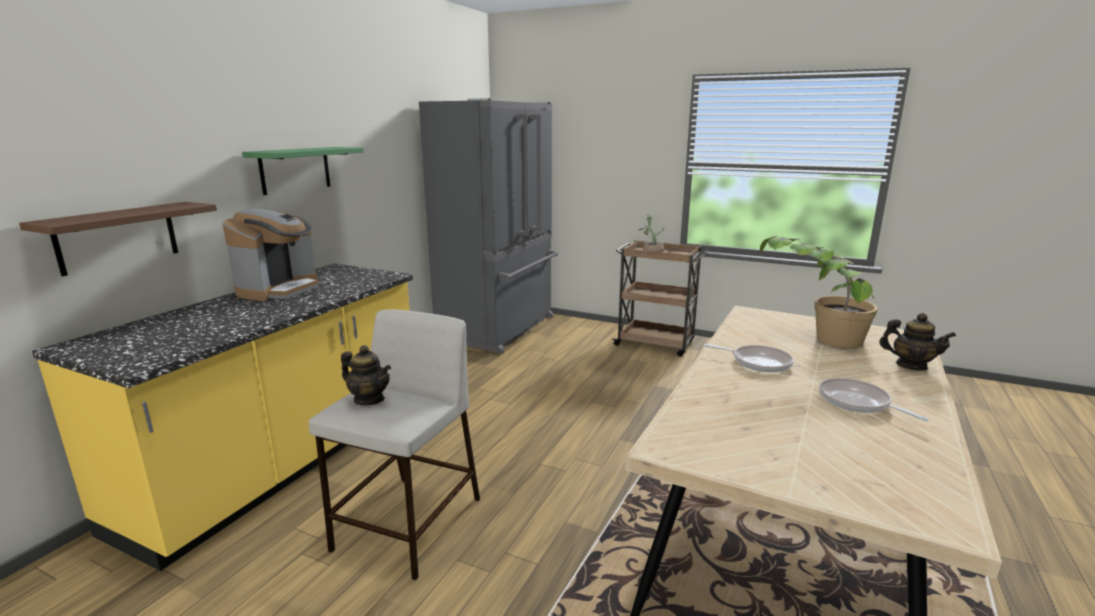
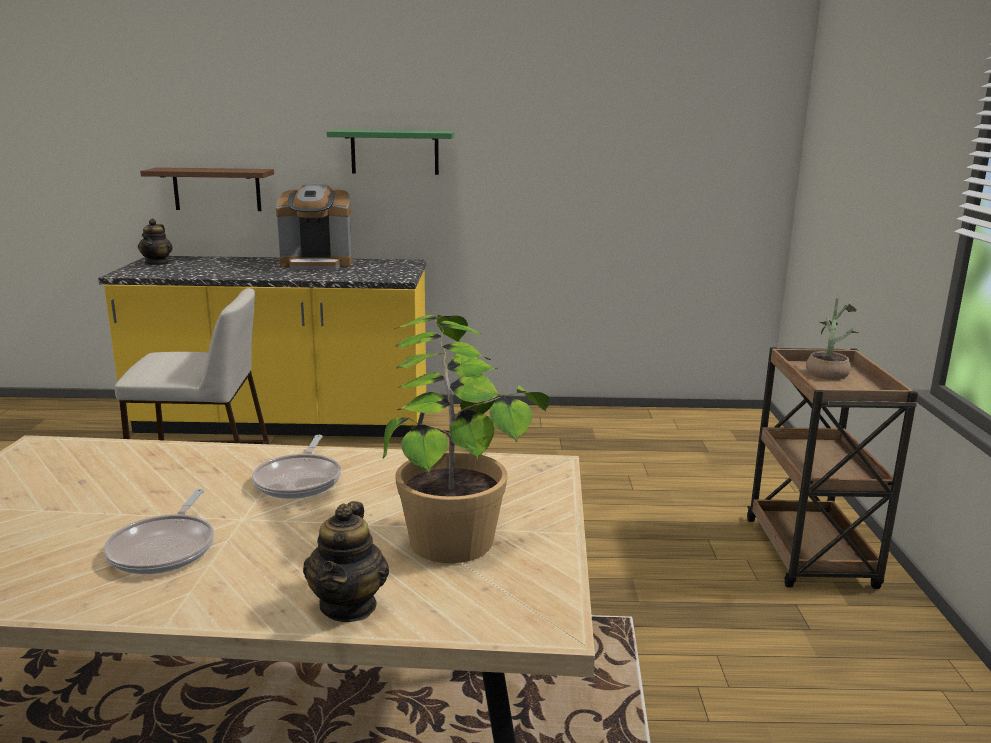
camera: 65 degrees right, 0 degrees up
(369, 399) = (180, 356): teapot -> teapot (157, 263)
(500, 328) = (686, 430): grey fridge -> none
(857, 403) = (165, 548): frying pan -> frying pan turned 150 degrees clockwise

